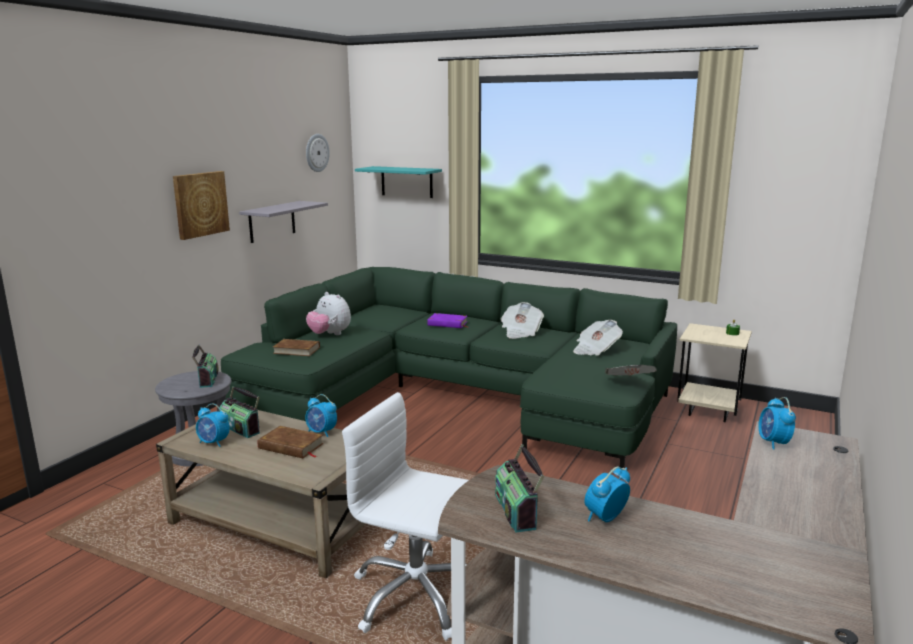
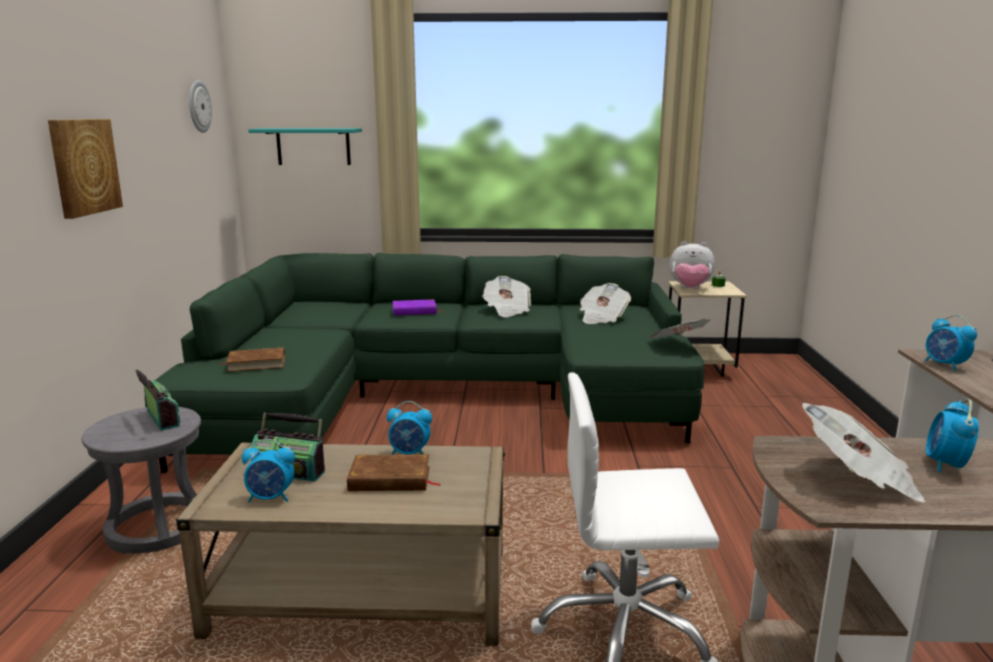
camera: 25 degrees left, 0 degrees up
(272, 221) = (163, 197): grey shelf -> none
(329, 334) = (279, 340): plush toy -> plush toy (690, 289)
(517, 511) = (859, 479): radio -> newspaper

